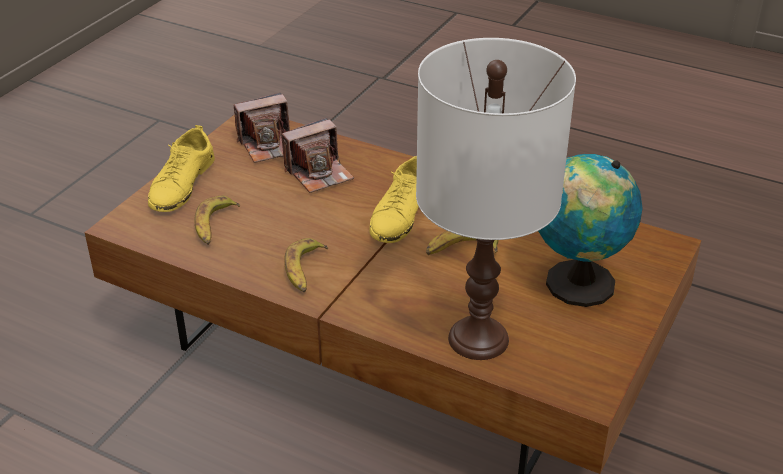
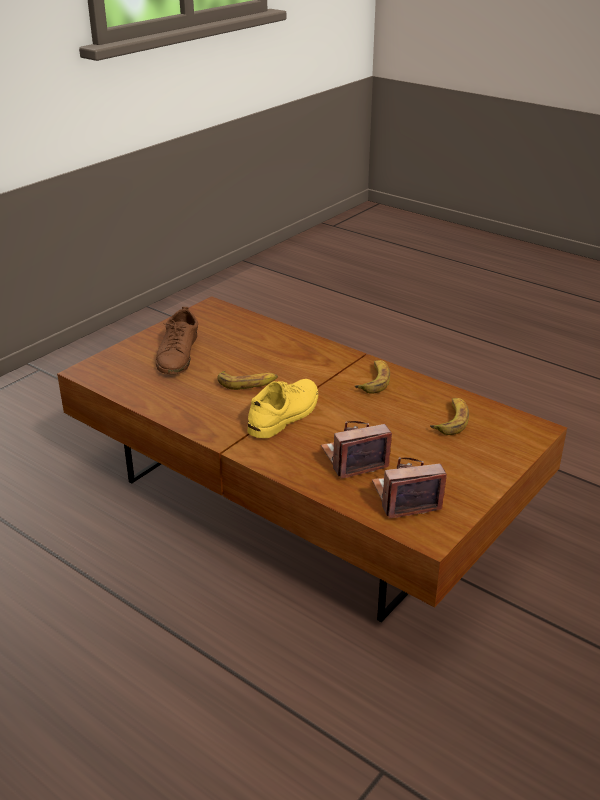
camera: 170 degrees left, 5 degrees down
(182, 184) = (491, 462): yellow shoe -> none
(478, 339) = (263, 333): white table lamp -> none
(575, 284) = (178, 355): globe -> brown shoe

